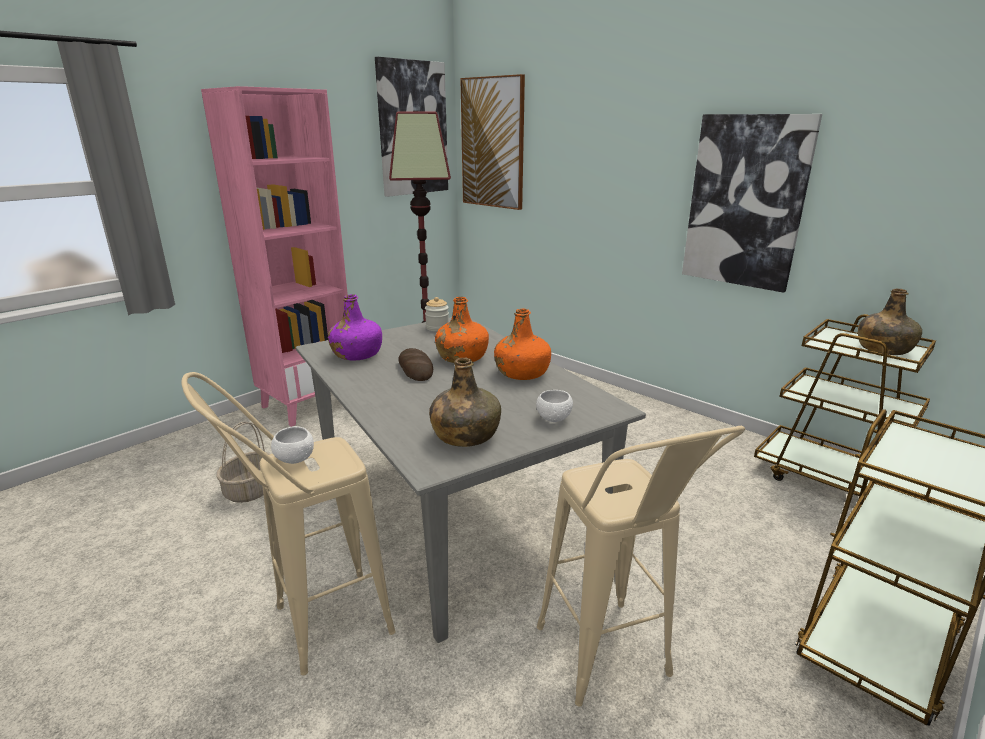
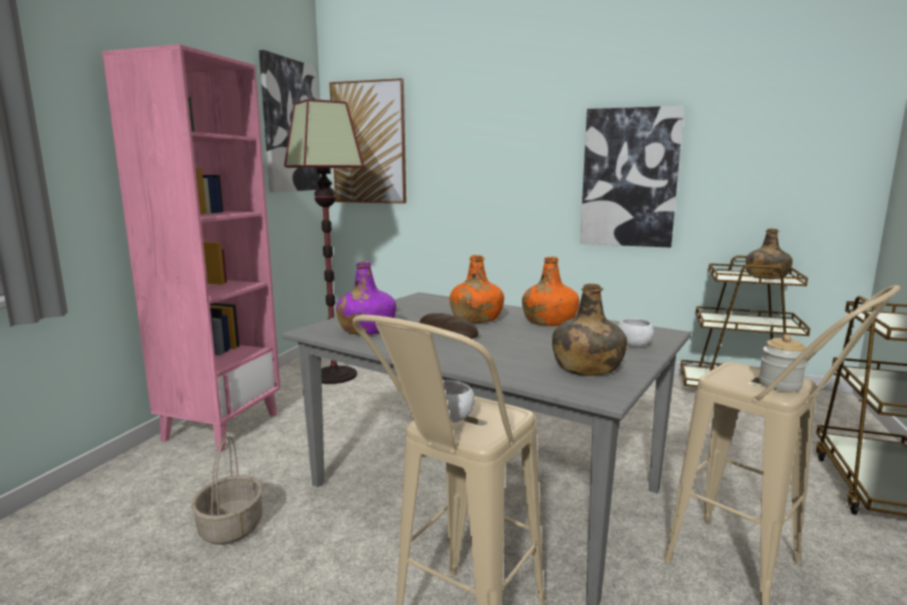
camera: 25 degrees left, 10 degrees down
(437, 327) = (411, 302): jar -> jar (779, 385)

